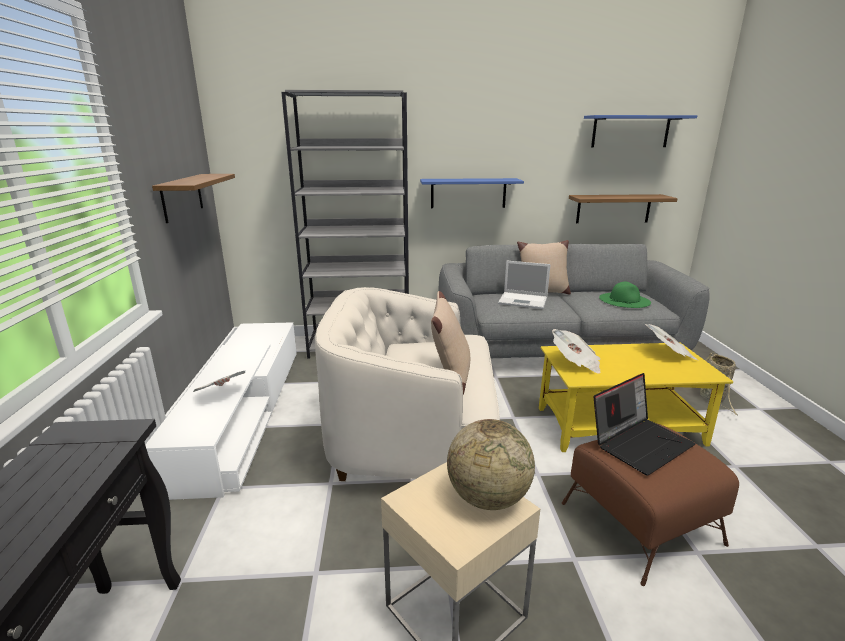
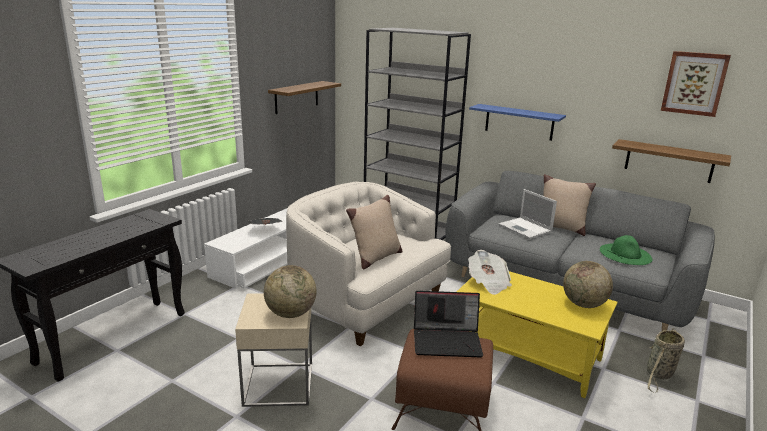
camera: 35 degrees right, 0 degrees up
(630, 131) = (694, 83): blue shelf -> picture
(669, 354) = (583, 304): newspaper -> globe

